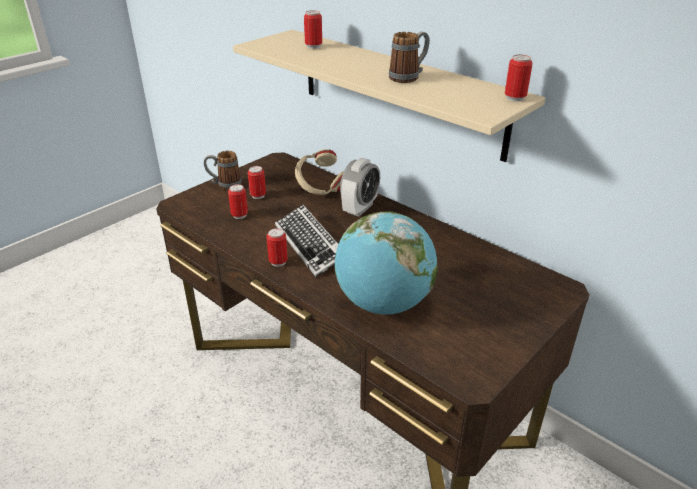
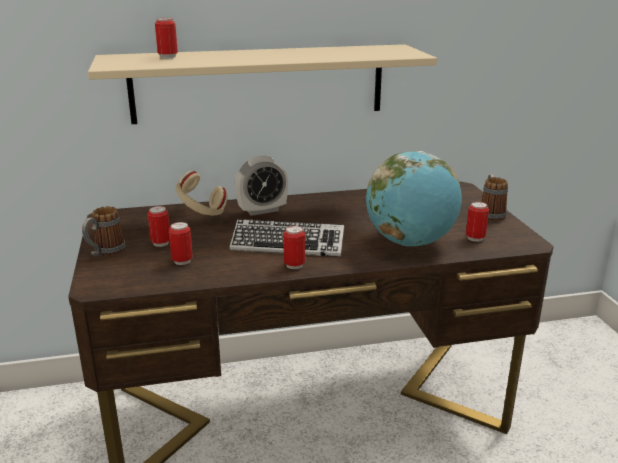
camera: 55 degrees left, 10 degrees down
(360, 208) = (262, 210): alarm clock -> alarm clock turned 90 degrees clockwise
(409, 77) = (306, 53): mug -> mug (490, 214)
(515, 98) = (397, 47): can -> can (475, 238)

